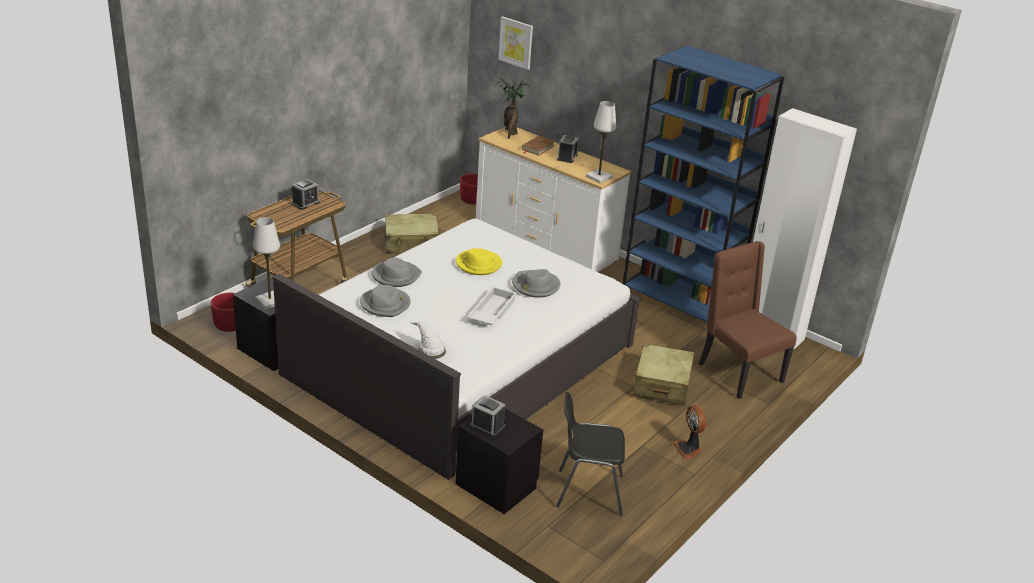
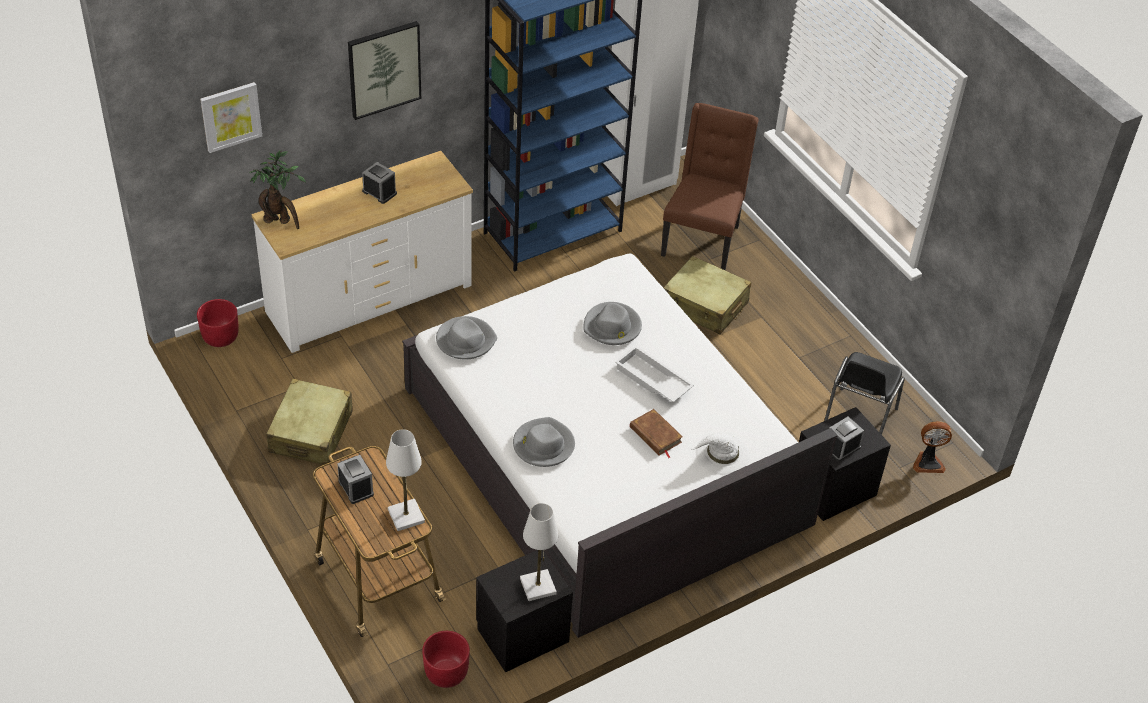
camera: 70 degrees left, 15 degrees up
(385, 304) = (606, 470): grey hat -> grey hat (465, 340)
(478, 264) = (542, 362): yellow hat -> none
(537, 148) = (339, 210): brown book -> brown book (655, 435)
(599, 177) = (447, 183): white table lamp -> white table lamp (406, 516)
(610, 74) = (384, 69): none -> picture
(689, 449) = (813, 325): fan -> fan (928, 462)
(738, 373) = (702, 240): brown chair -> brown chair turned 120 degrees clockwise

